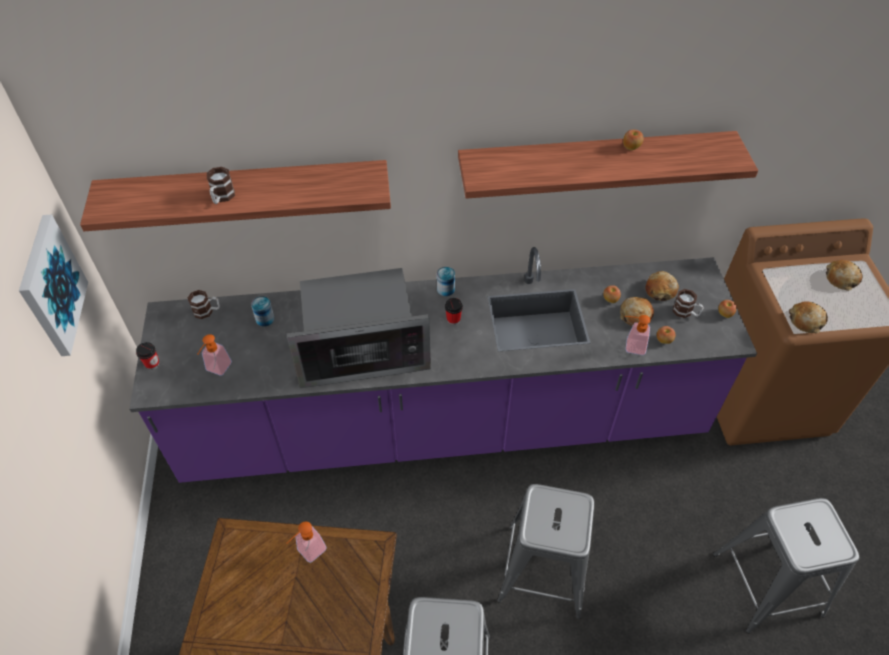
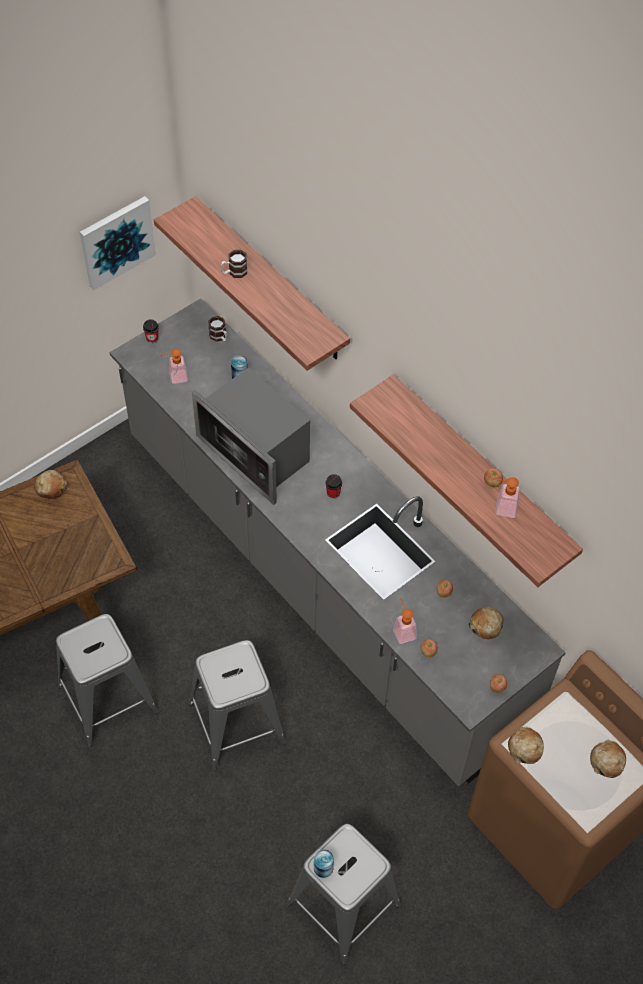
camera: 55 degrees right, 5 degrees up
(308, 552) = (87, 525): soap dispenser -> soap dispenser (501, 508)
(444, 424) = (319, 578): purple counter -> grey counter
(445, 289) = (360, 471): can -> can (323, 868)
(635, 315) = (440, 619): bread -> bread (51, 488)
(686, 312) = (474, 656): mug -> none

